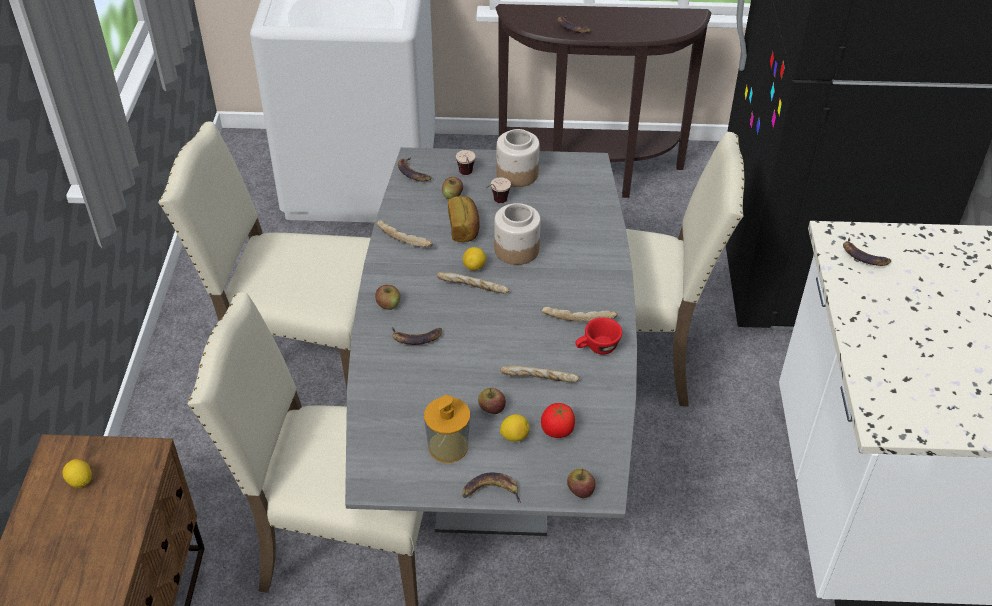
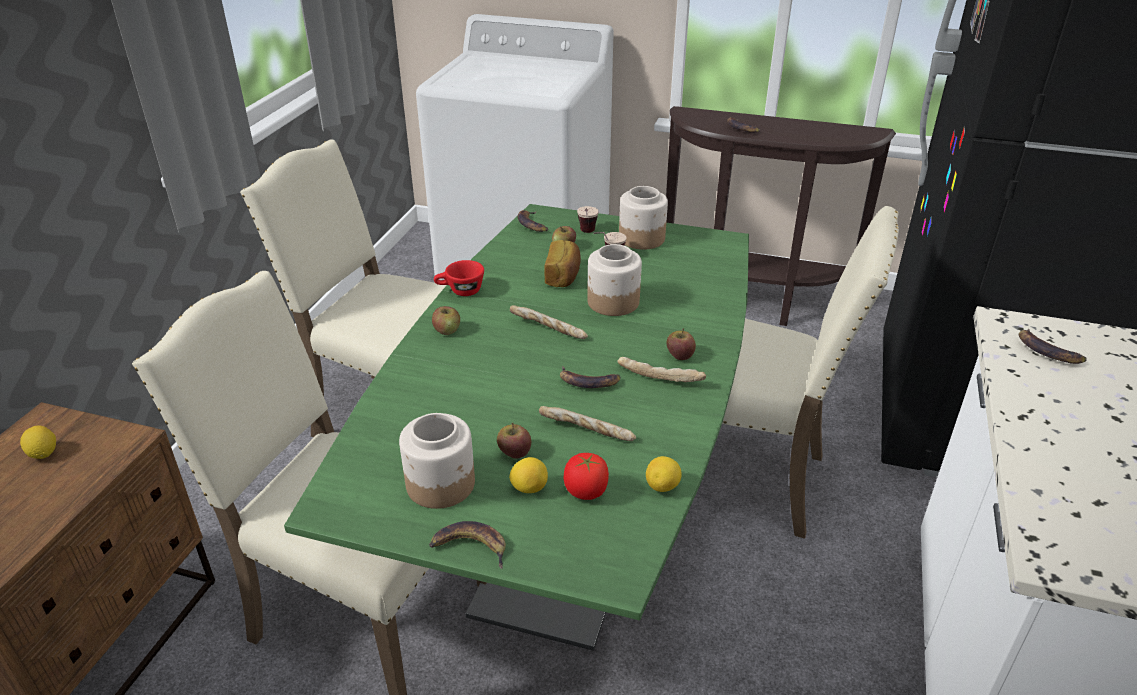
camera: 15 degrees right, 10 degrees down
(404, 239) = (495, 276): bread -> none
(416, 337) = (462, 366): banana -> banana (588, 381)
(448, 446) = (441, 484): soap dispenser -> jar
(474, 267) = (559, 311): lemon -> lemon (662, 486)
(495, 444) = (568, 536): grey dining table -> green dining table
(580, 490) = (588, 570): apple -> apple (679, 355)
(597, 348) = (671, 410): red cup -> red cup (460, 291)

